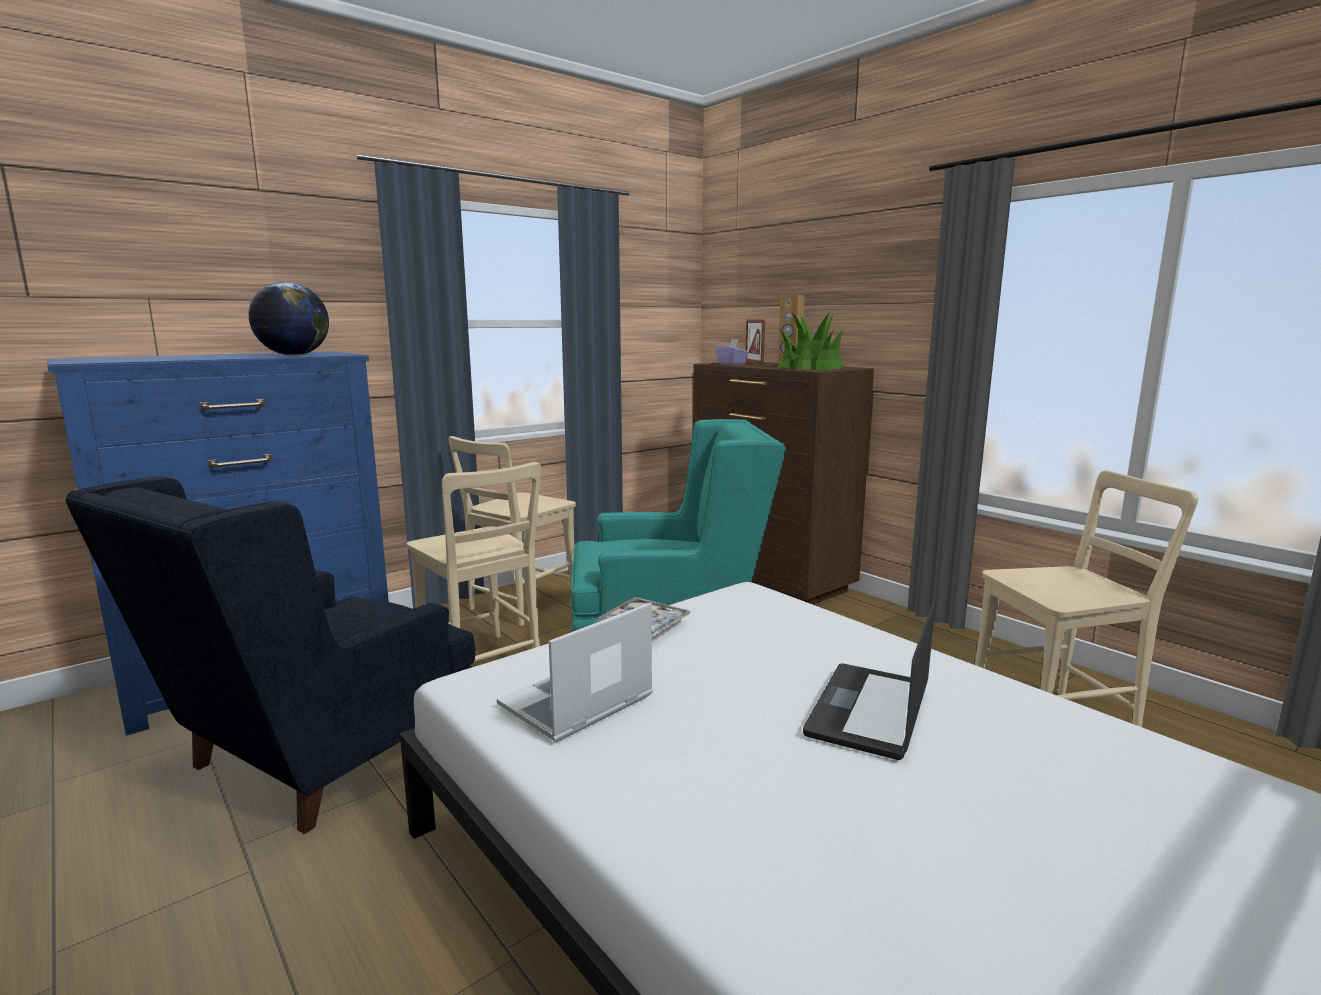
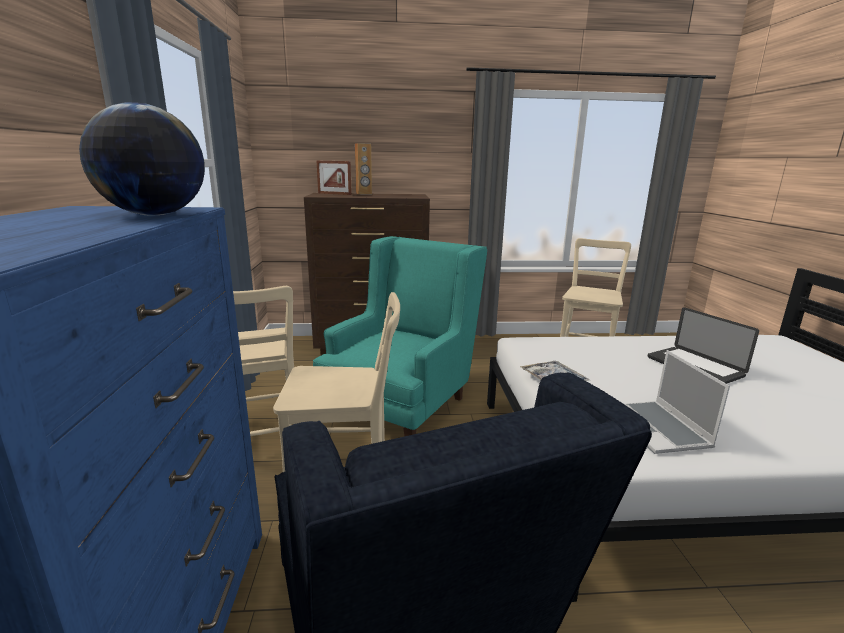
camera: 55 degrees left, 5 degrees up
(731, 364) = (336, 196): purple tissue box -> none
(810, 367) = (398, 195): potted plant -> none

